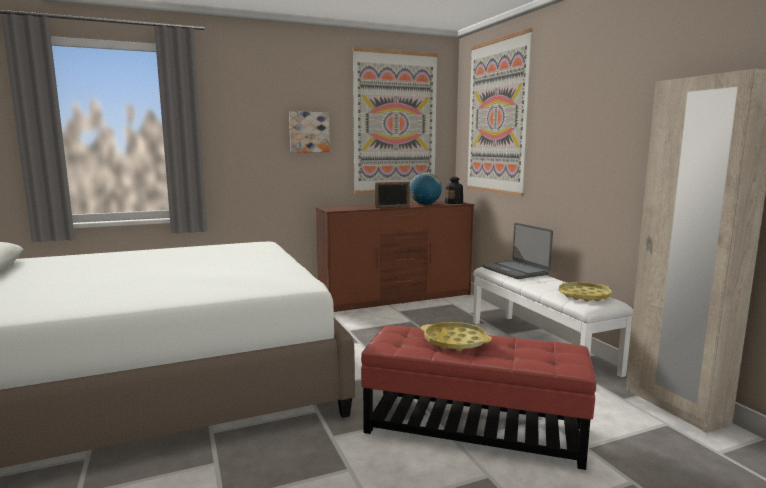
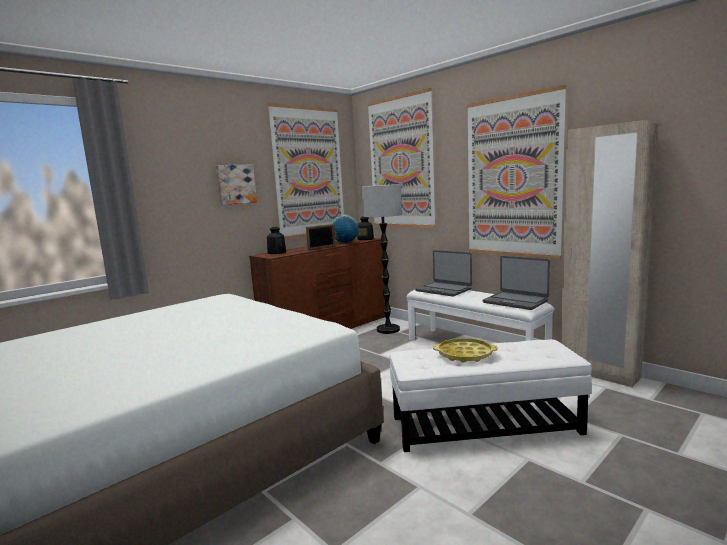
camera: 20 degrees left, 0 degrees up
(343, 207) = (276, 252): none -> bottle
(459, 308) = (388, 330): none -> floor lamp
(472, 429) = (484, 425): red ottoman -> white ottoman
(584, 296) = (515, 301): yellow tray -> laptop
(605, 141) = (512, 177): none -> picture

